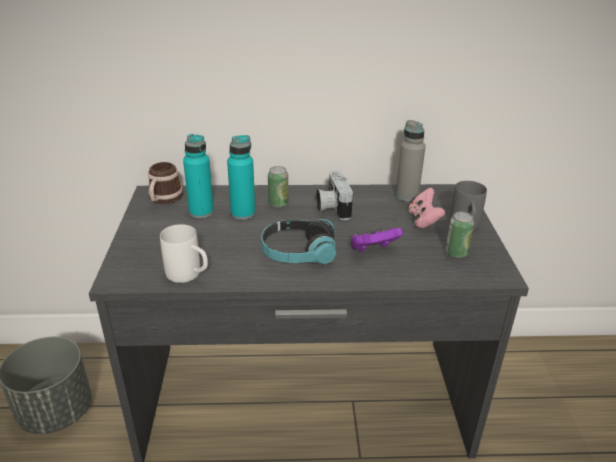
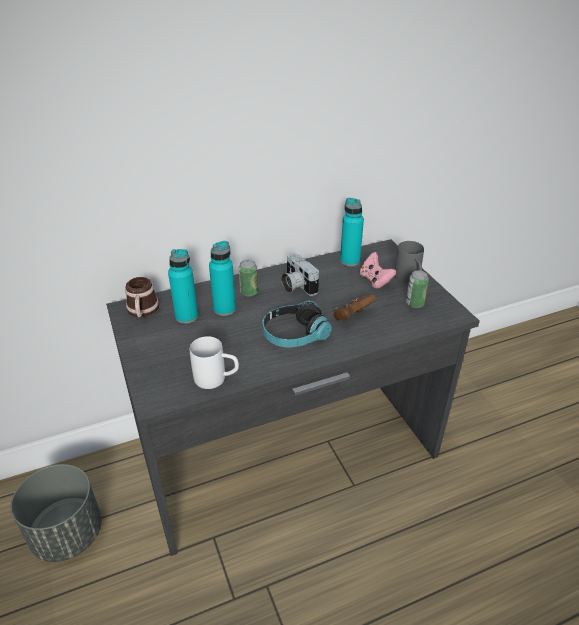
camera: 20 degrees left, 5 degrees up
(373, 250) = (352, 317): purple game controller -> brown game controller
(406, 196) = (350, 261): grey bottle -> turquoise bottle

